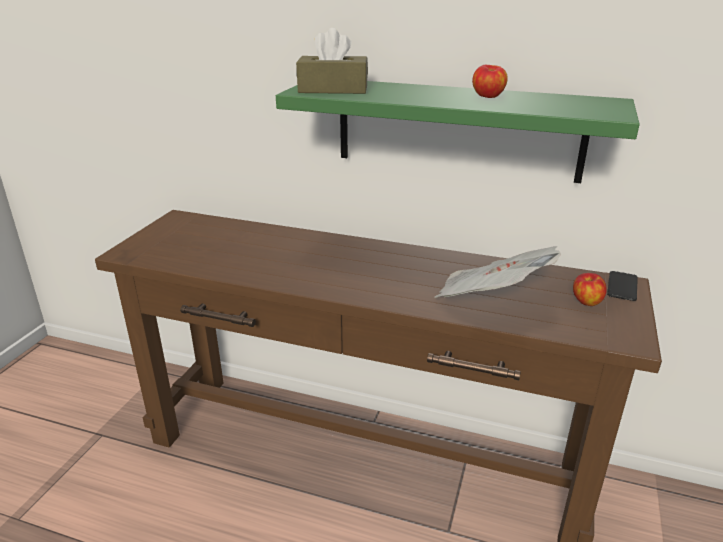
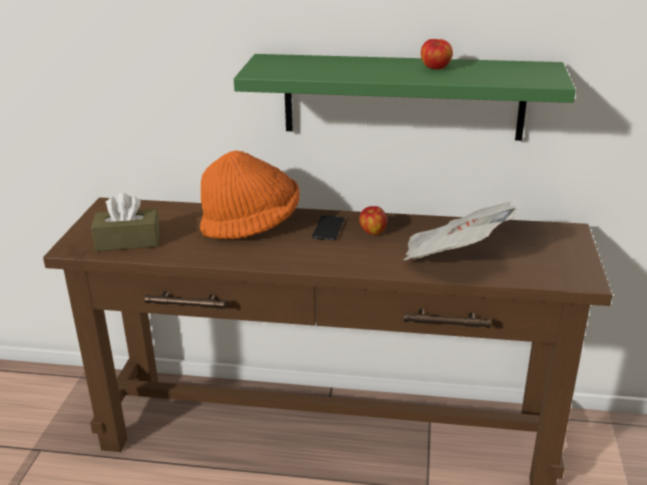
camera: 10 degrees left, 0 degrees up
(297, 247) = (251, 225): none -> orange hat
(333, 89) = (286, 68): brown tissue box -> brown tissue box (128, 241)
(586, 302) = (539, 251): apple -> apple (372, 232)
(622, 286) = (567, 233): phone -> phone (328, 228)

